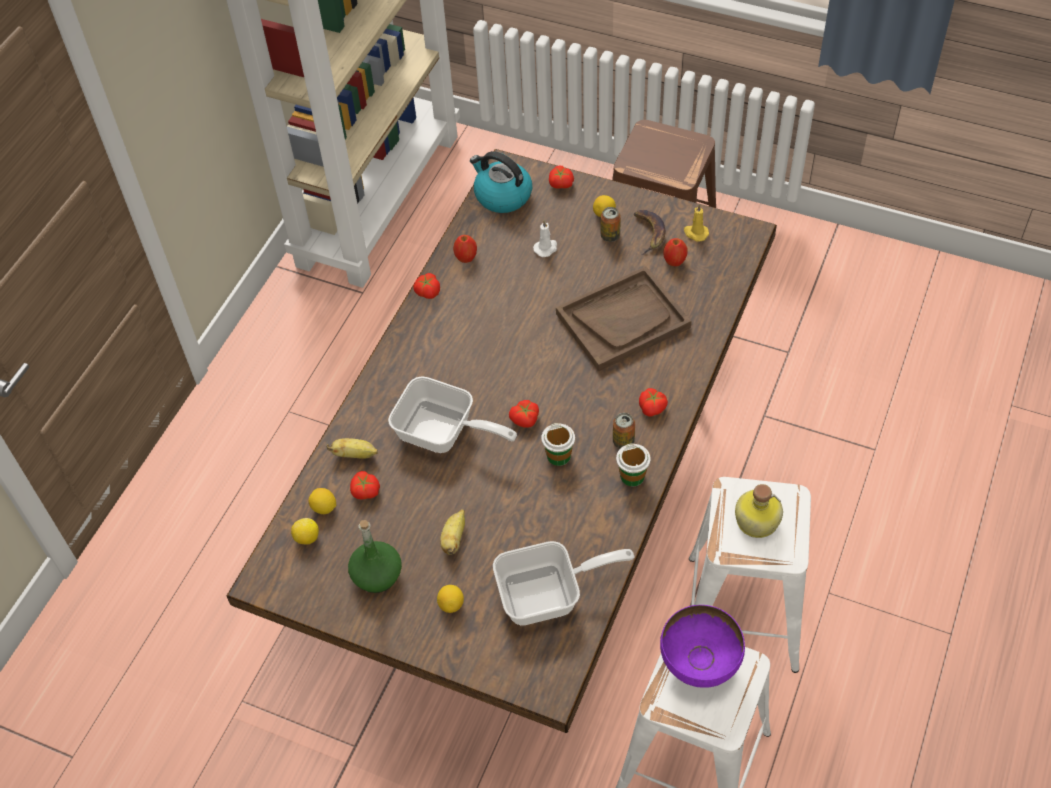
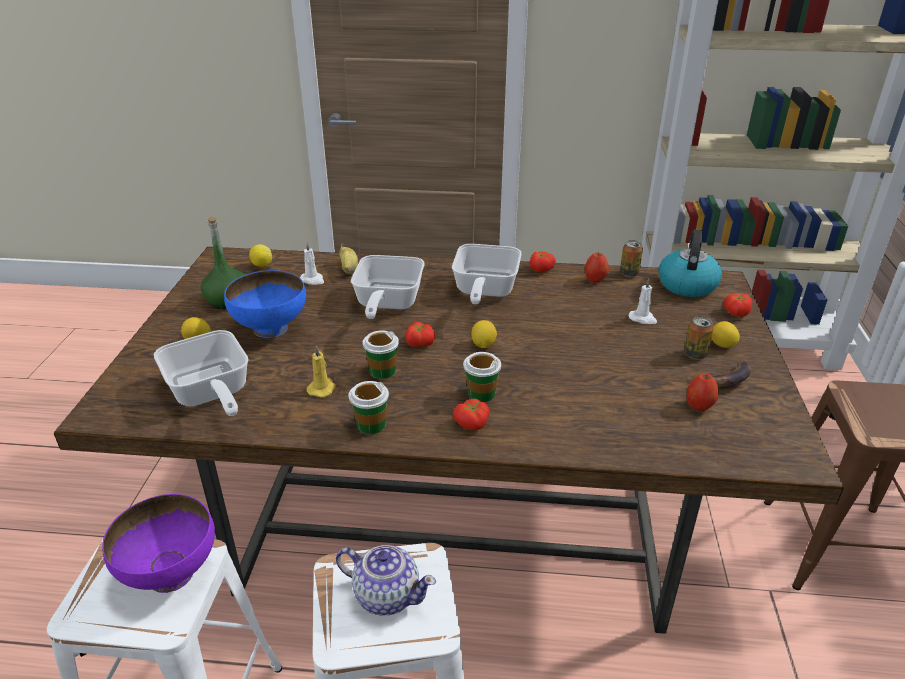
camera: 70 degrees right, 20 degrees down
(324, 508) = (292, 266): lemon -> lemon (483, 344)
(365, 491) = (312, 280): tomato -> white candle
(451, 349) = (483, 291): none -> frying pan
(454, 539) = (270, 329): banana -> blue bowl
(615, 392) = (481, 393): none -> cup
(623, 320) = (583, 382): brown tray -> none
(623, 441) = (416, 410): can -> can (629, 273)
(695, 233) = (757, 415): yellow candle -> yellow candle (322, 388)
(755, 521) = (386, 594): bottle -> teapot

